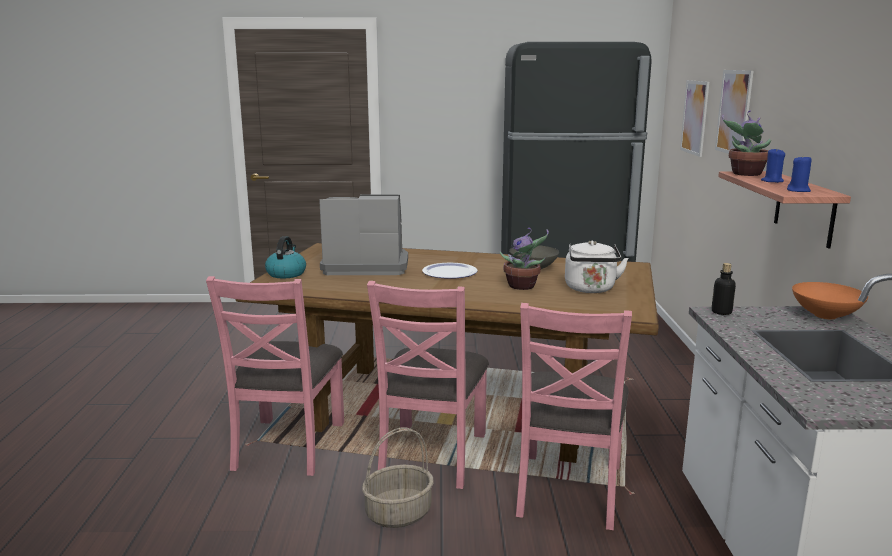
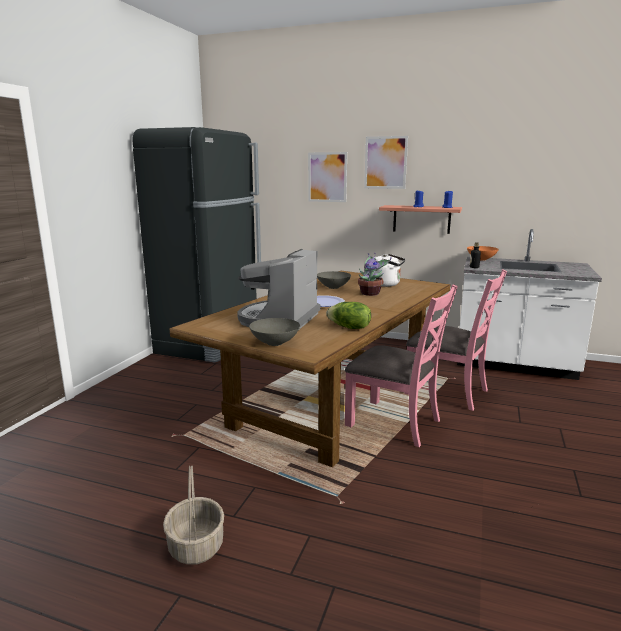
camera: 70 degrees left, 0 degrees up
(286, 273) = (274, 343): kettle -> grey bowl
(288, 445) = (353, 481): pink chair -> none
(354, 291) = (349, 327): none -> lettuce
(399, 513) = (465, 445): basket -> basket (195, 546)
(694, 117) = (268, 184): picture -> picture (385, 162)
(745, 174) = (393, 206): potted plant -> none

